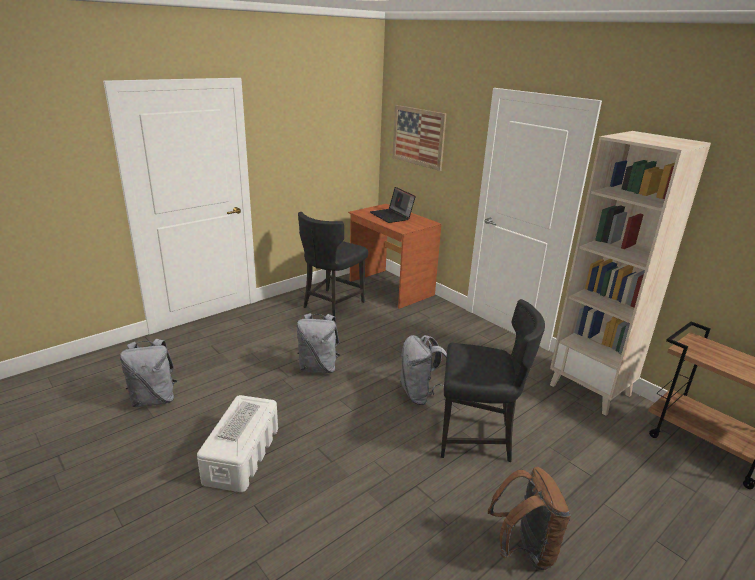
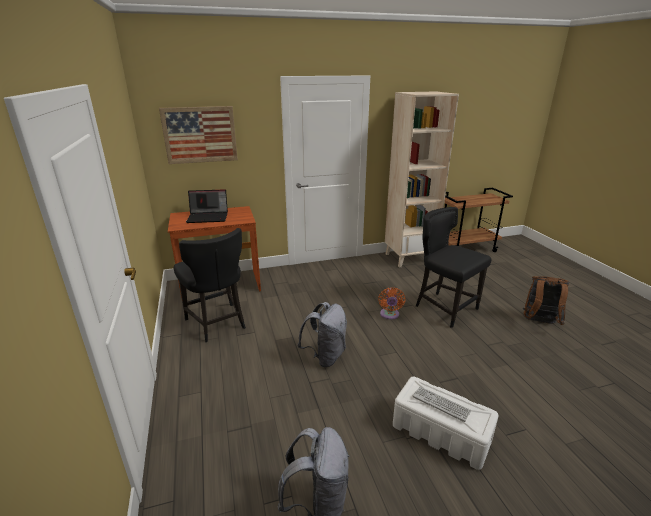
camera: 65 degrees left, 0 degrees up
(421, 395) = (389, 315): grey backpack -> orange fan
(477, 438) = (444, 308): black chair -> black chair turned 75 degrees counterclockwise

